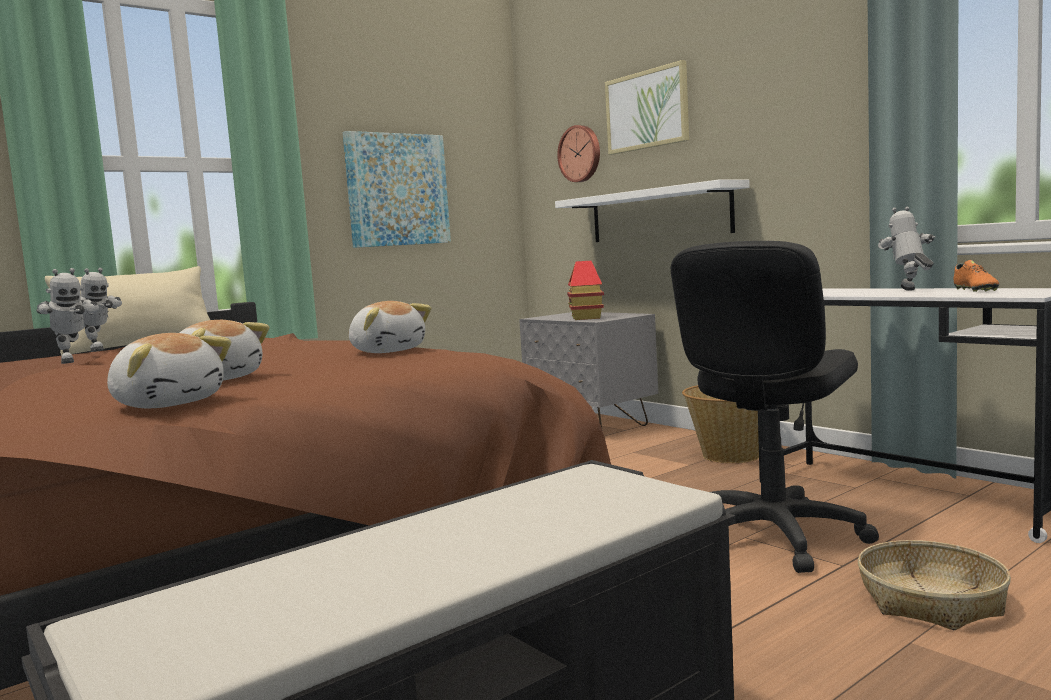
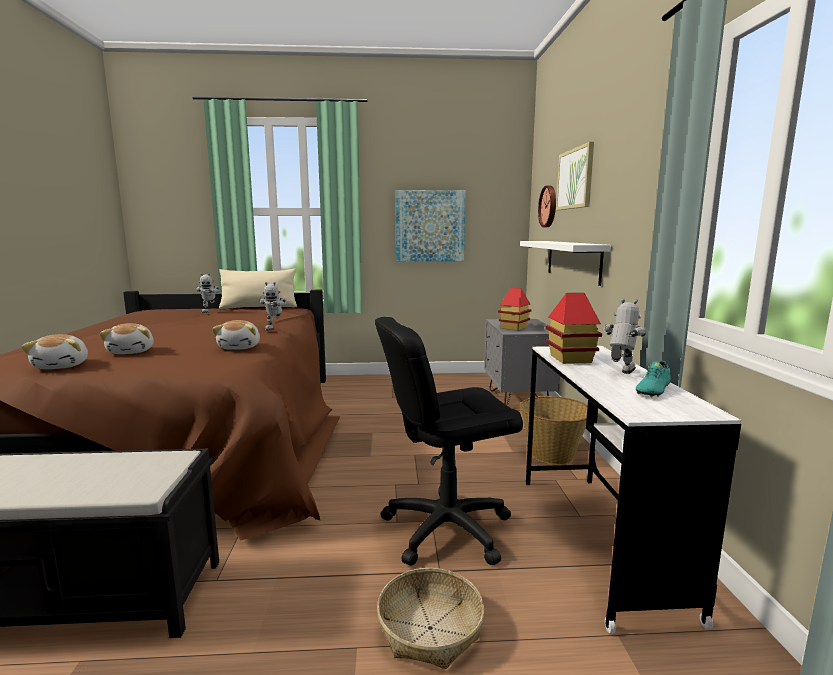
camera: 35 degrees right, 5 degrees up
(72, 362) = (172, 320): toy robot -> toy robot (275, 329)
(828, 293) = (570, 359): none -> toy house
(975, 290) = (652, 390): orange shoe -> turquoise shoe

